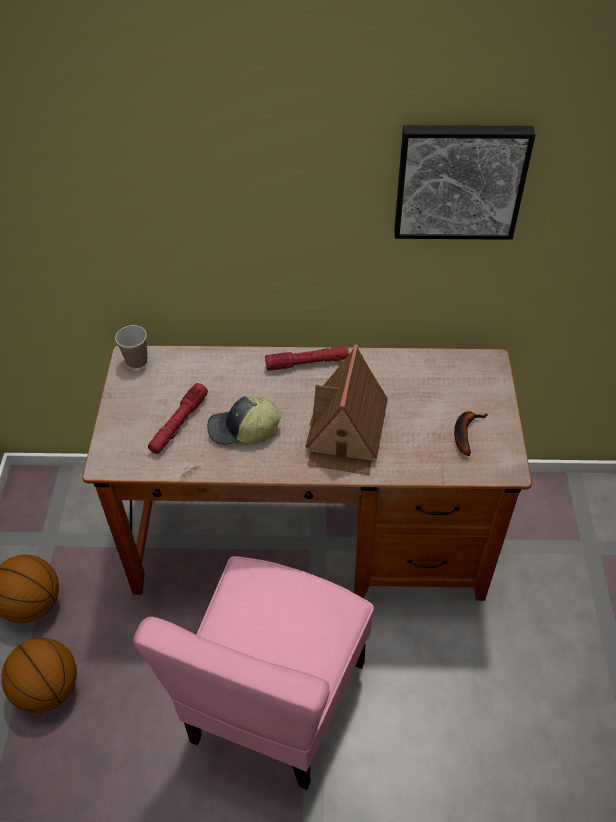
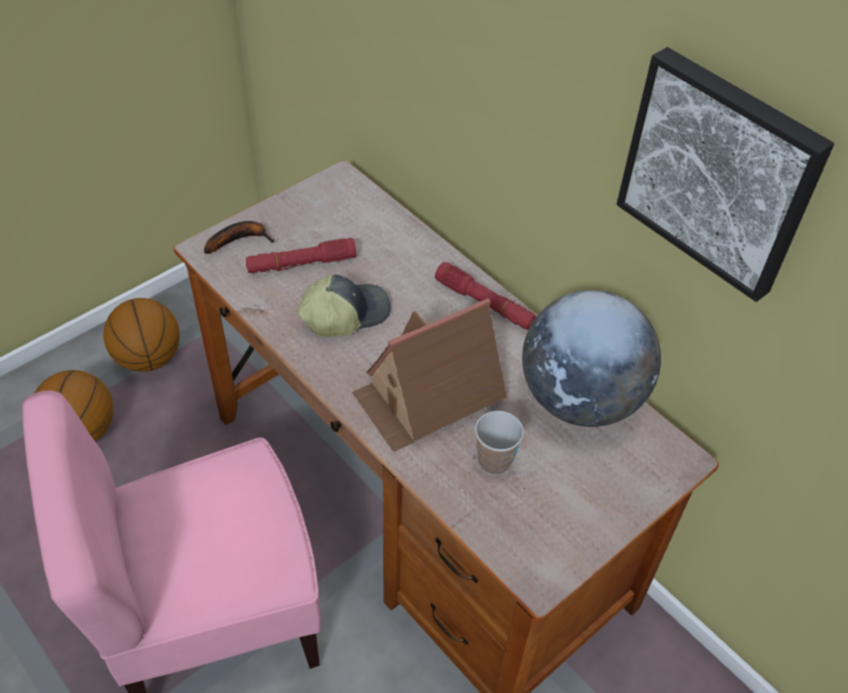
camera: 45 degrees right, 0 degrees up
(136, 361) = (342, 185): cup -> cup (494, 461)
(243, 430) = (344, 314): cap -> cap turned 105 degrees clockwise
(415, 372) = (580, 399): none -> globe
(465, 432) = (546, 501): banana -> banana (240, 240)

